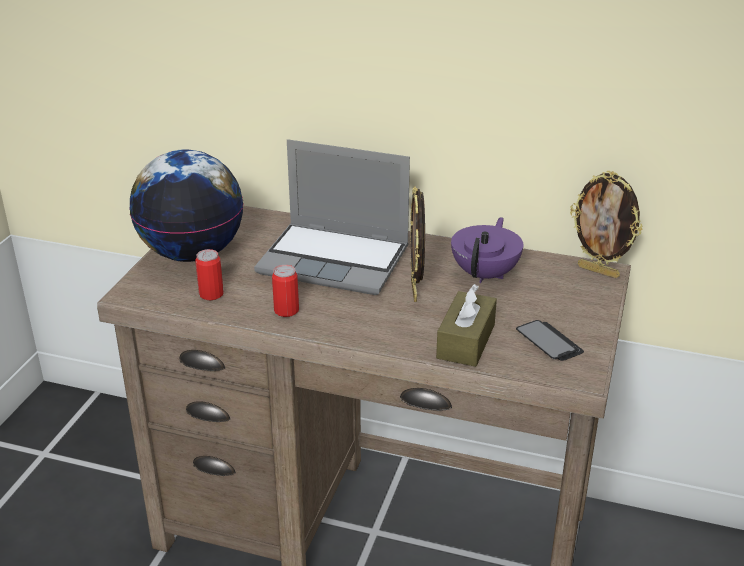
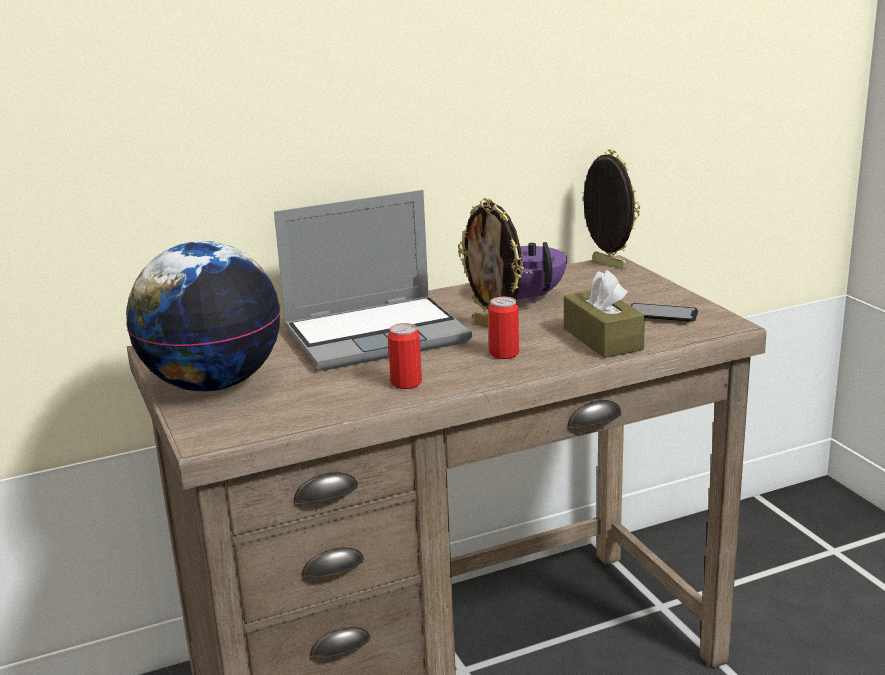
camera: 40 degrees left, 10 degrees down
(211, 294) = (303, 403): can -> can (504, 353)
(599, 271) = (607, 265): picture frame -> picture frame turned 120 degrees counterclockwise

